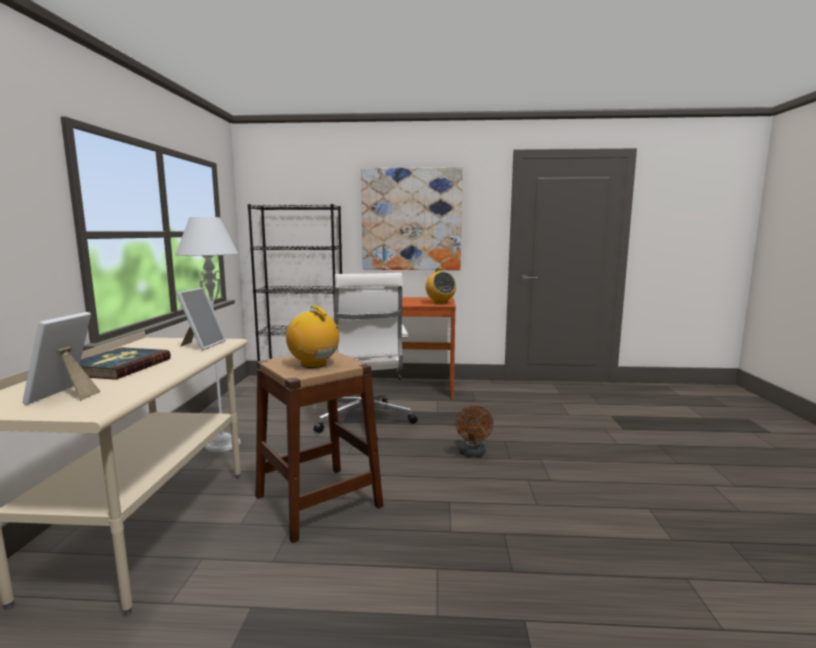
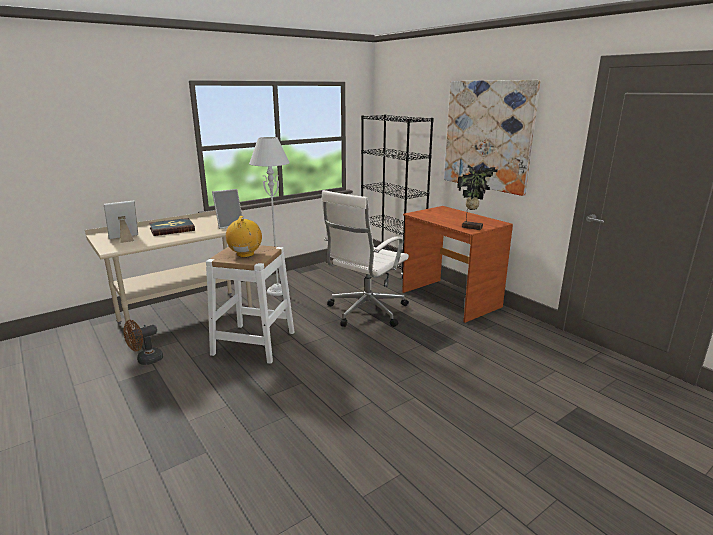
camera: 50 degrees right, 10 degrees up
(318, 501) = (254, 343): brown stool -> white stool
(440, 303) = (472, 227): radio -> potted plant
(472, 454) = (380, 366): brown fan -> brown fan (146, 360)

